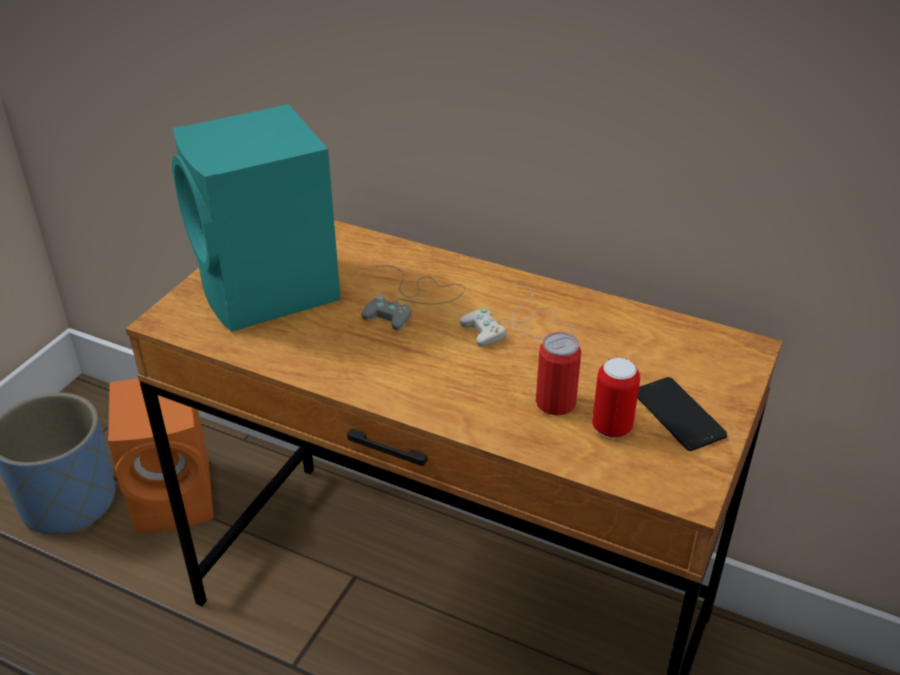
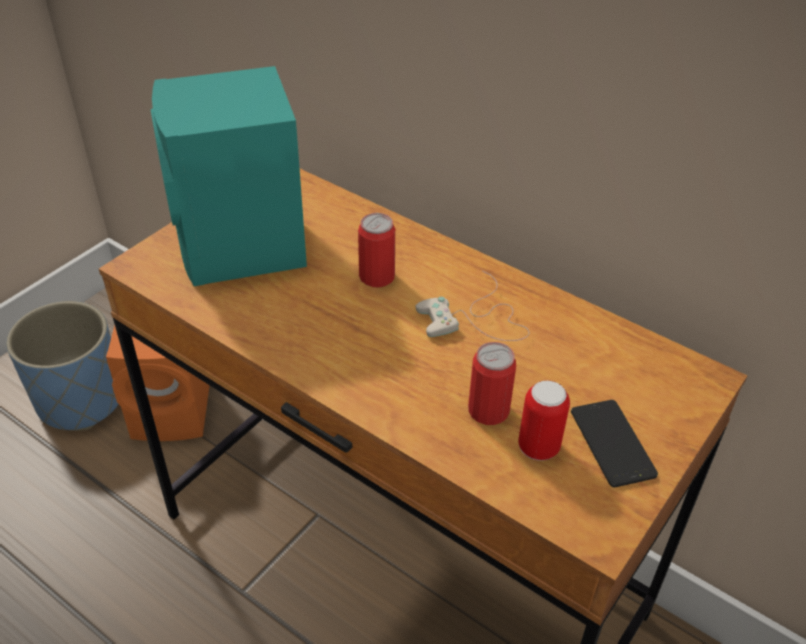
camera: 10 degrees right, 5 degrees up
(412, 300) = (377, 277): grey game controller -> can

